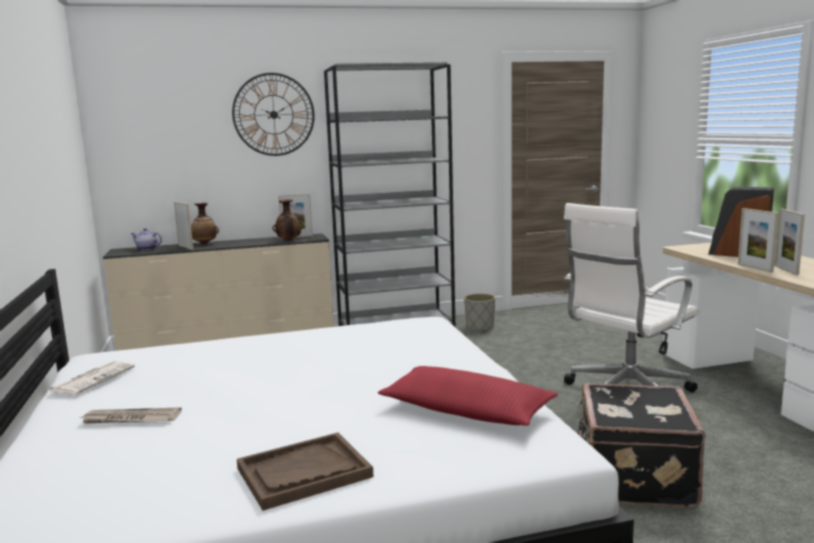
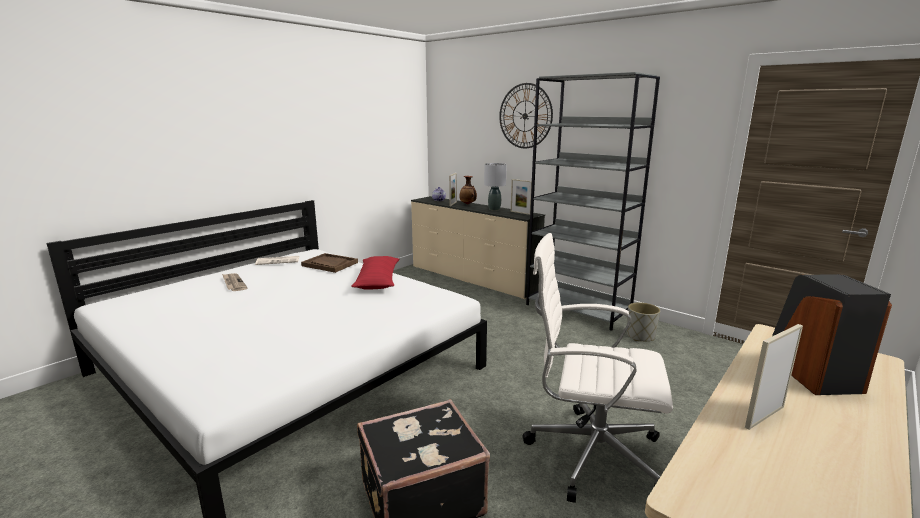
camera: 55 degrees right, 5 degrees up
(257, 240) = (494, 209): none -> grey table lamp
(289, 240) = (506, 214): vase -> none
(304, 473) = (174, 336): brown tray -> brown tray (329, 264)
(466, 411) = (278, 355): red pillow -> red pillow (377, 280)
(754, 268) = (736, 392): picture frame -> none

